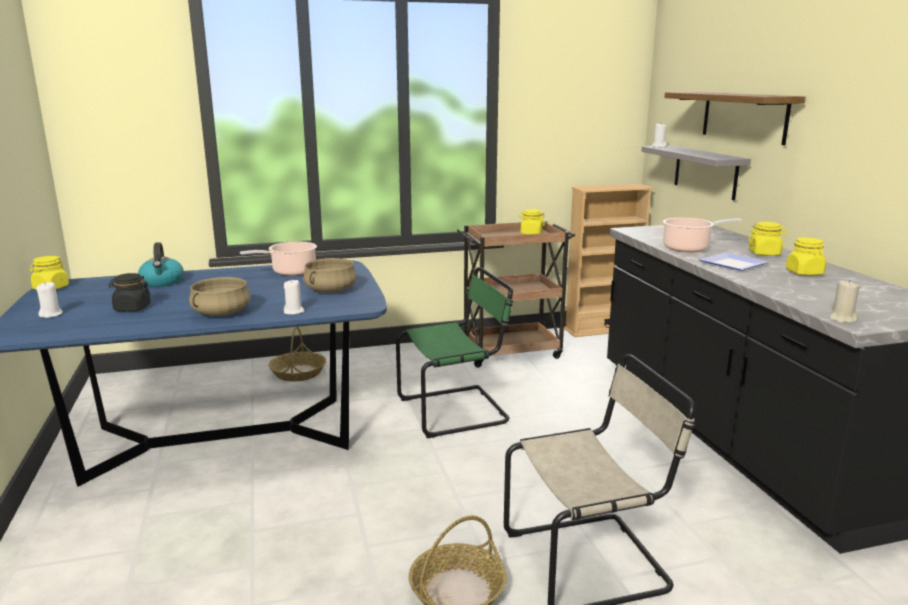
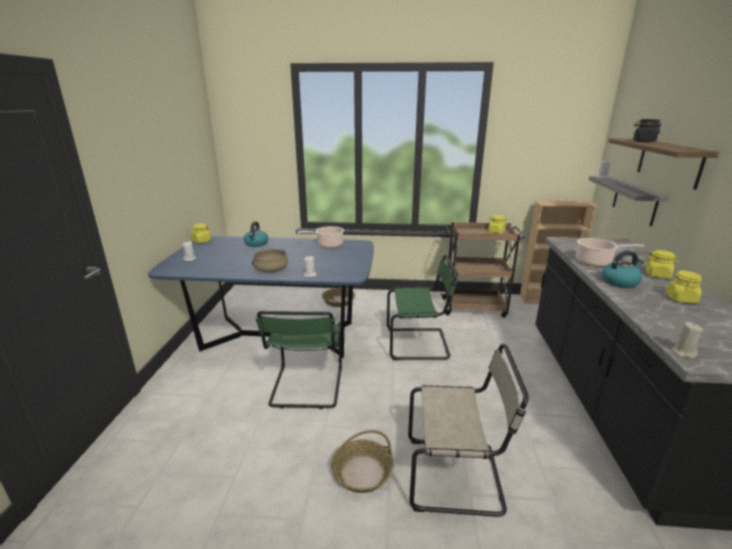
camera: 20 degrees right, 5 degrees up
(132, 308) = (229, 260): black jar -> black jar (643, 141)
(309, 501) = (306, 388): none -> green chair
(331, 290) = (341, 262): beige cooking pot -> none
(730, 264) = (620, 282): plate -> kettle

